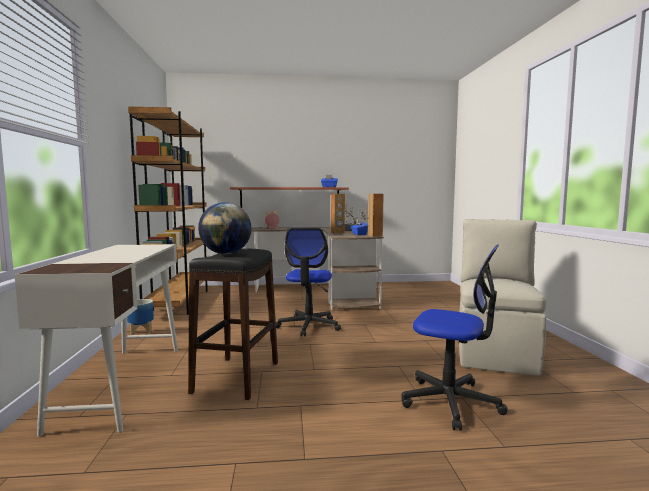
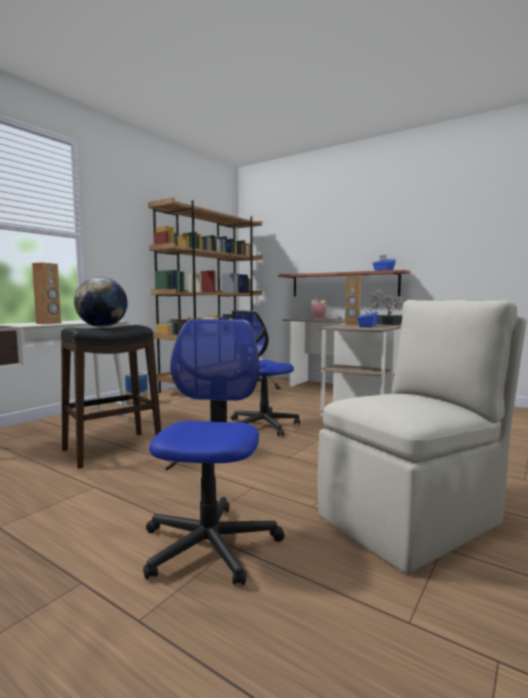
camera: 40 degrees right, 0 degrees up
(375, 236) = (375, 328): brown speaker -> brown speaker (49, 323)
(451, 402) = (210, 545): office chair -> office chair turned 150 degrees counterclockwise

